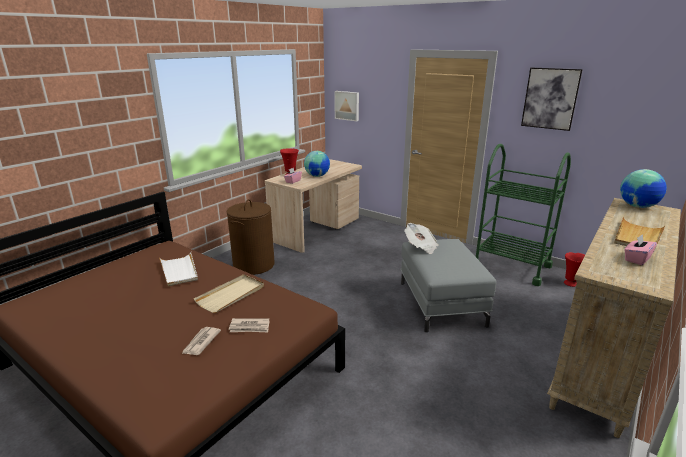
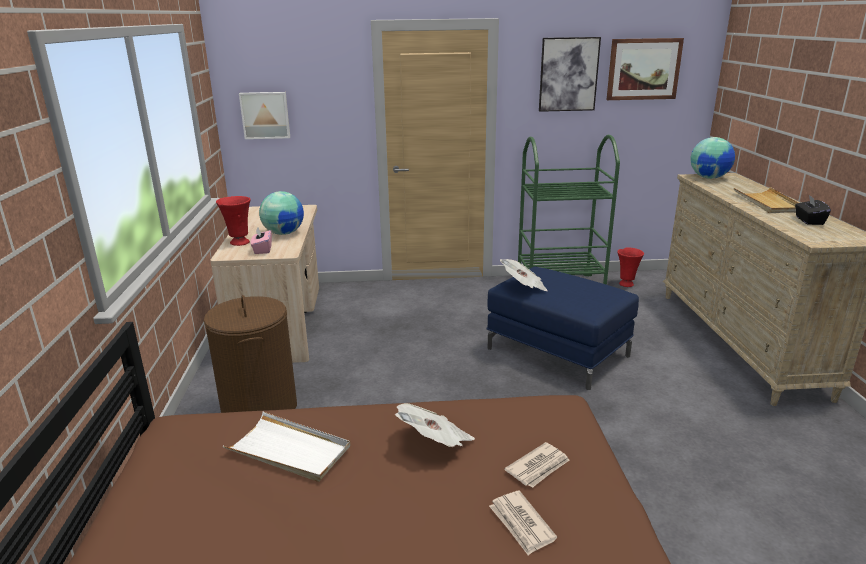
camera: 40 degrees left, 0 degrees up
(231, 295) = (435, 442): beige tray -> newspaper
(441, 303) = (558, 352): grey ottoman -> blue ottoman
(623, 100) = (643, 69): none -> picture
(636, 259) = (809, 221): pink tissue box -> black tissue box

